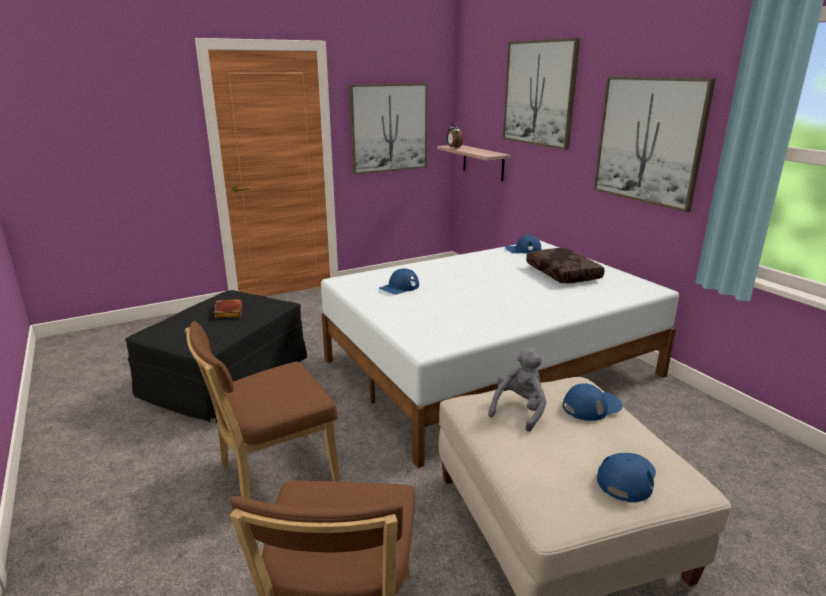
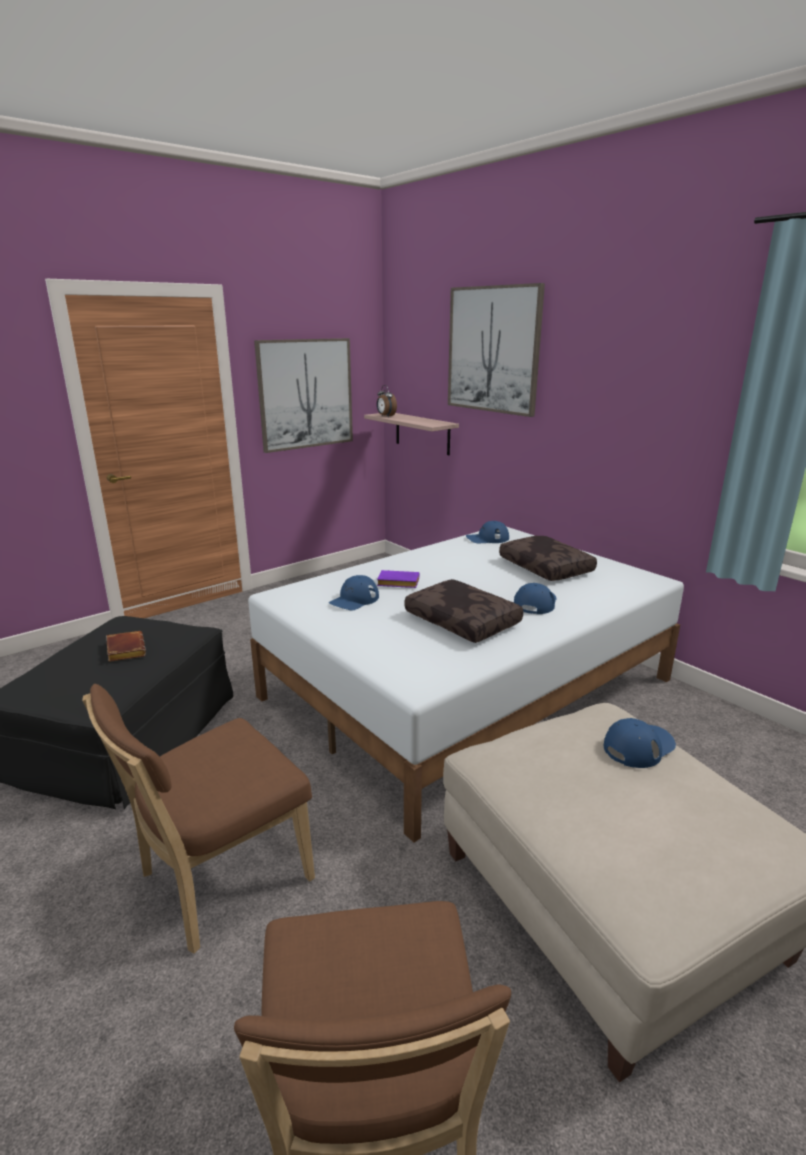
camera: 10 degrees left, 0 degrees up
(436, 278) = (397, 583): none -> purple book
(479, 307) = (464, 621): none -> brown pillow
(519, 410) = (554, 762): grey plush toy -> none
(627, 478) = (721, 849): blue cap -> blue cap (535, 602)
(649, 140) = (638, 405): picture -> none

